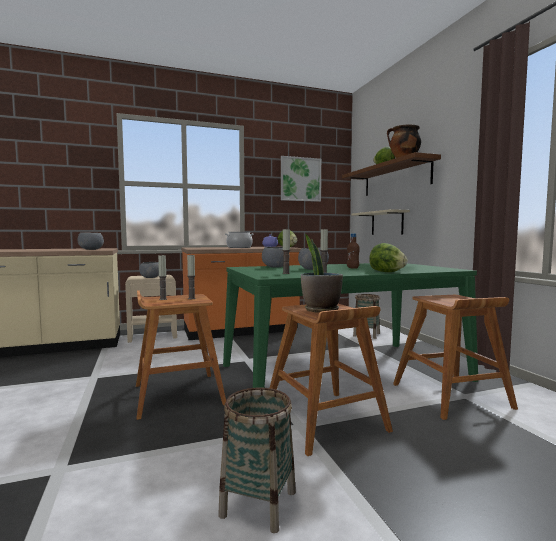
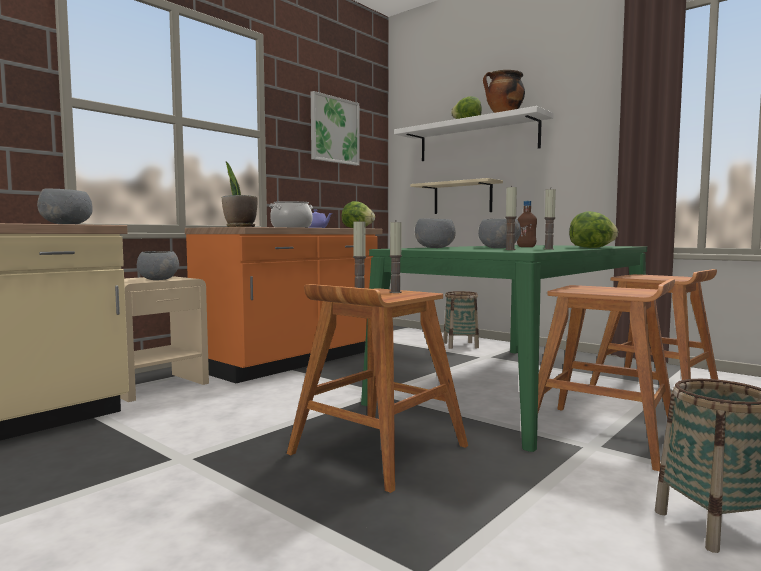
camera: 30 degrees left, 0 degrees up
(320, 310) = (605, 290): potted plant -> potted plant (240, 227)
(395, 178) = (477, 139): brown shelf -> white shelf

